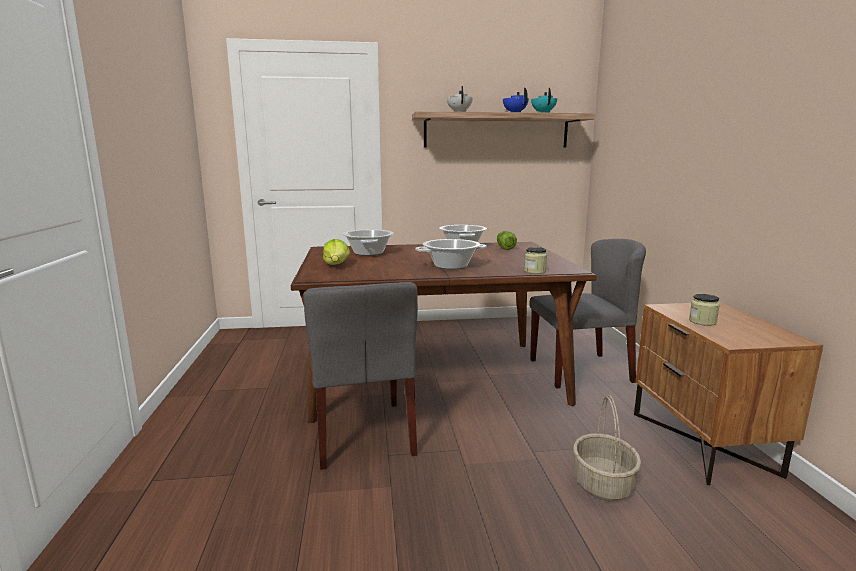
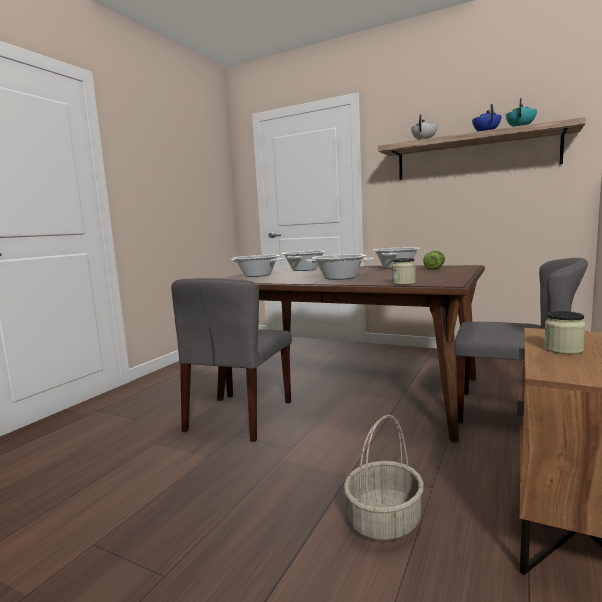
camera: 35 degrees right, 5 degrees down
(337, 265) = (257, 275): lettuce -> cooking pot

